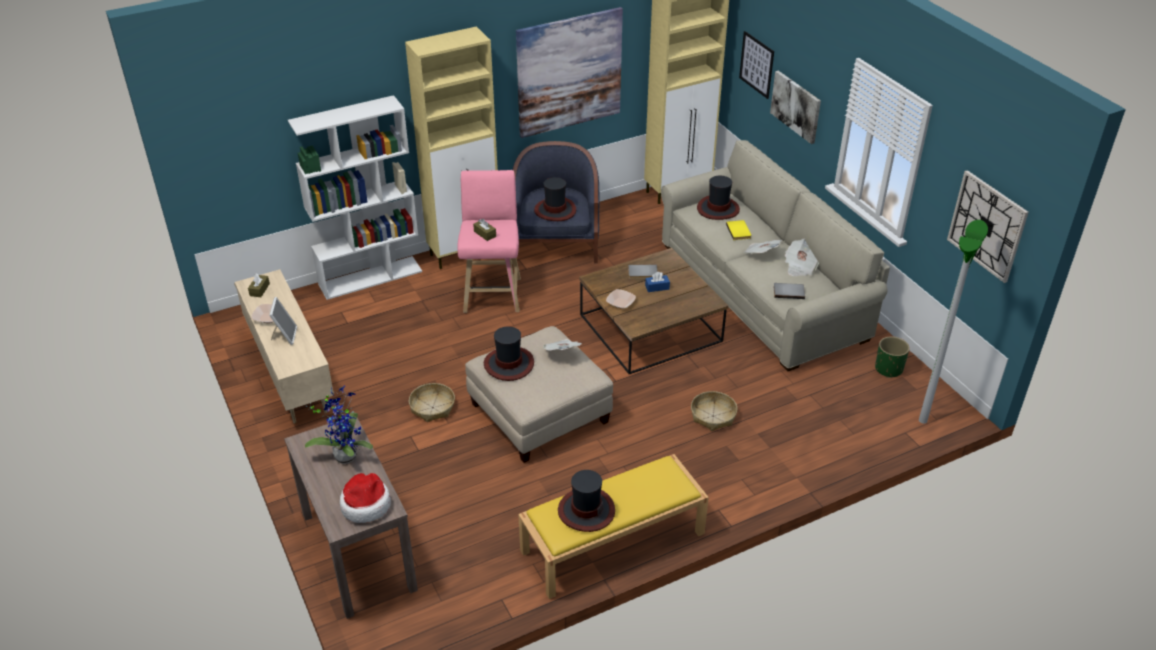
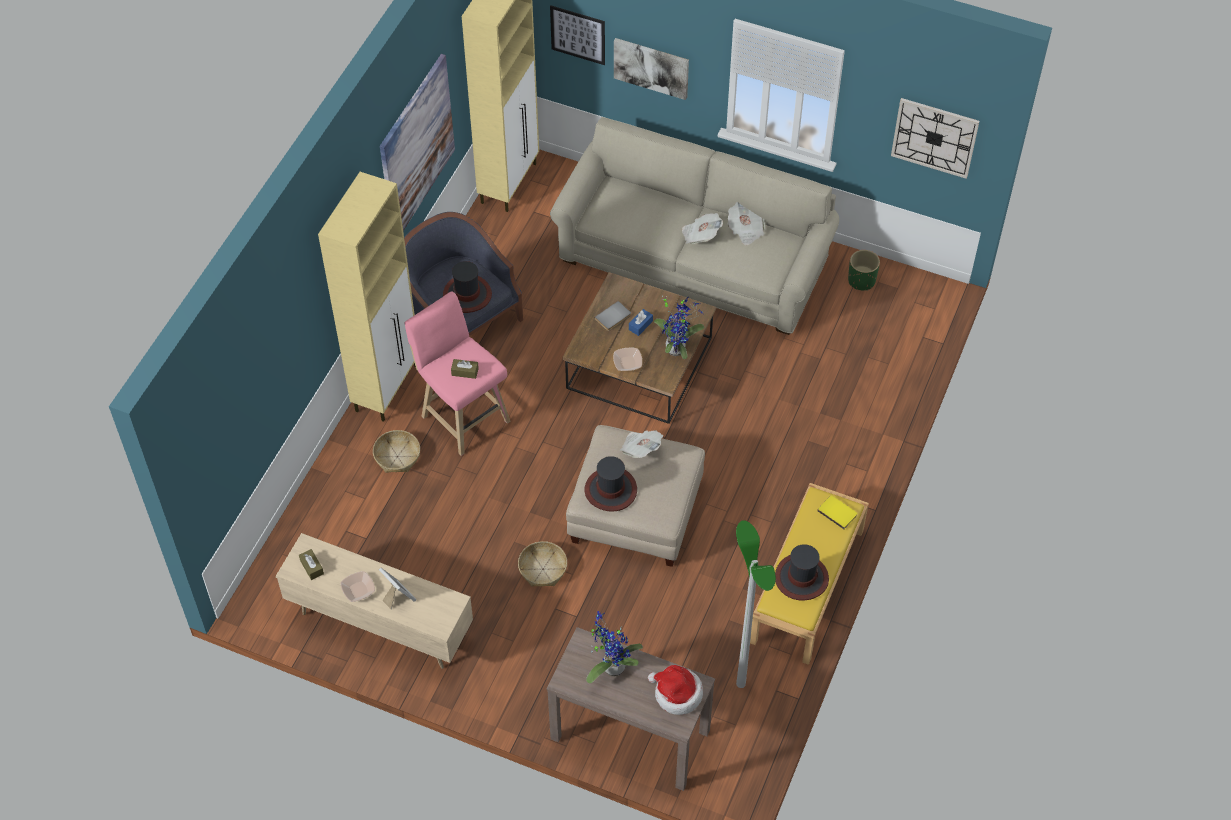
camera: 40 degrees left, 15 degrees up
(371, 277) = (328, 474): white bookcase -> none
(668, 313) = (677, 347): none -> potted plant
(713, 416) = (772, 419): basket -> basket (397, 456)
(718, 209) = (617, 204): hat -> none
(739, 231) = (660, 219): yellow book -> yellow book (838, 512)
(788, 291) = (760, 264): grey book -> none
(923, 420) = (926, 316): floor lamp -> floor lamp (741, 683)

